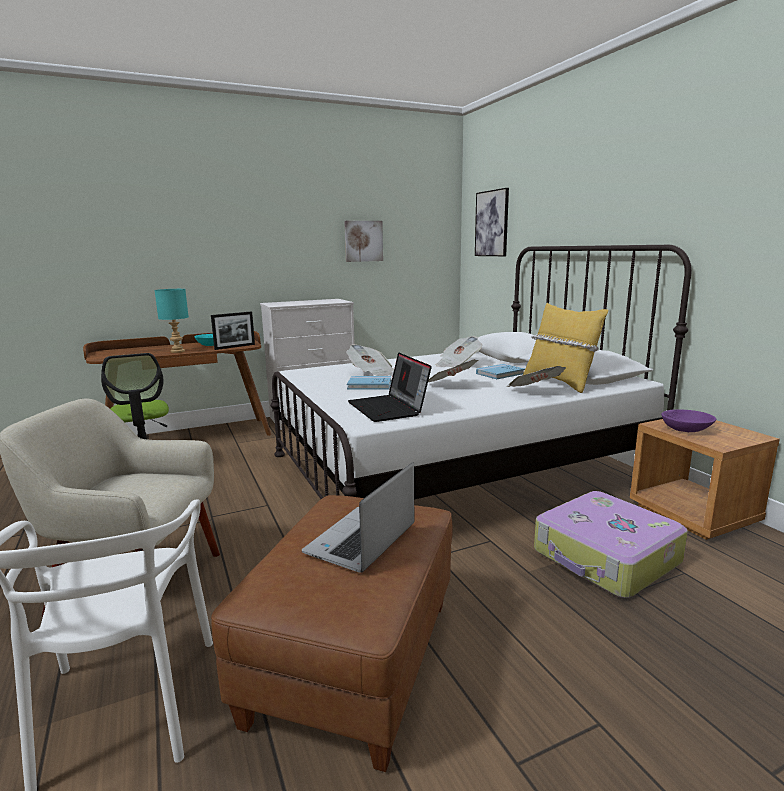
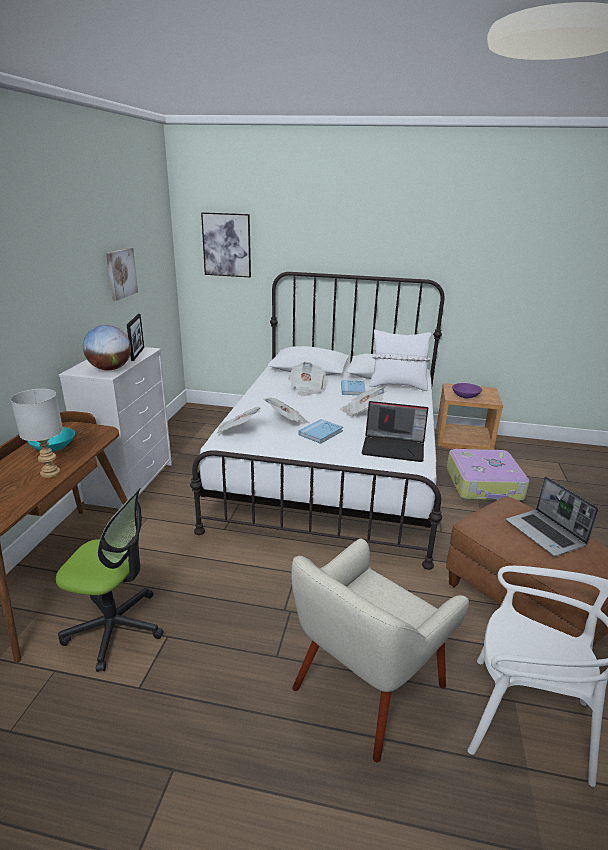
camera: 55 degrees left, 10 degrees up
(178, 351) = (51, 473): turquoise table lamp -> grey table lamp
(235, 347) = (95, 439): picture frame -> picture frame (137, 354)
(288, 304) = (110, 369): none -> globe
(534, 392) = (409, 399): newspaper -> newspaper (237, 430)
(560, 382) = (397, 386): yellow pillow -> white pillow

